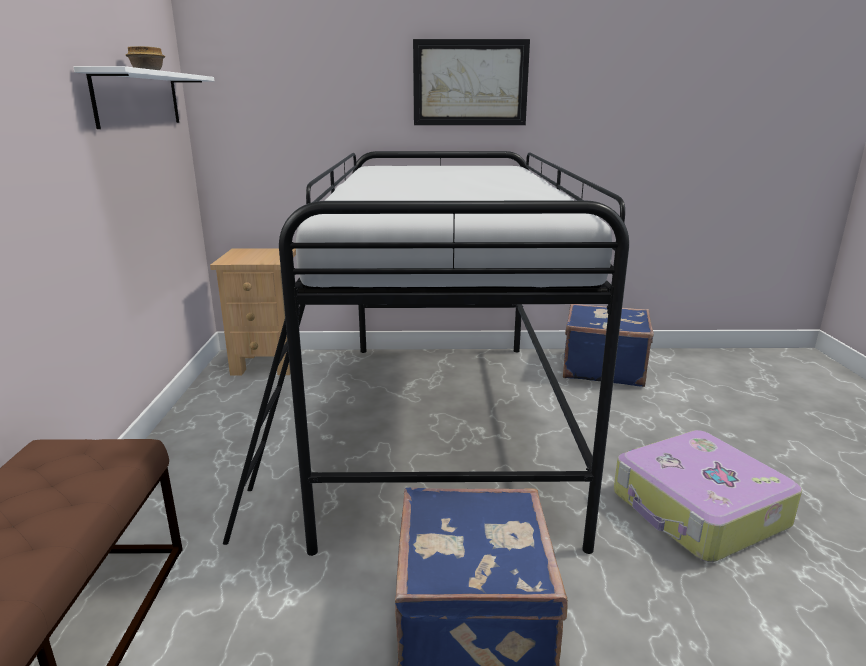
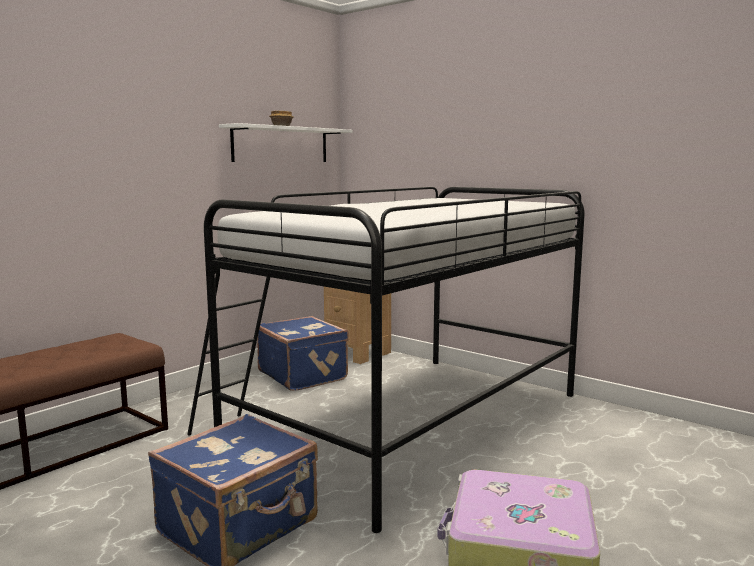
camera: 40 degrees right, 10 degrees down
(470, 83) = (535, 127): picture -> none
(602, 368) = (636, 431): blue suitcase -> blue suitcase (303, 375)

